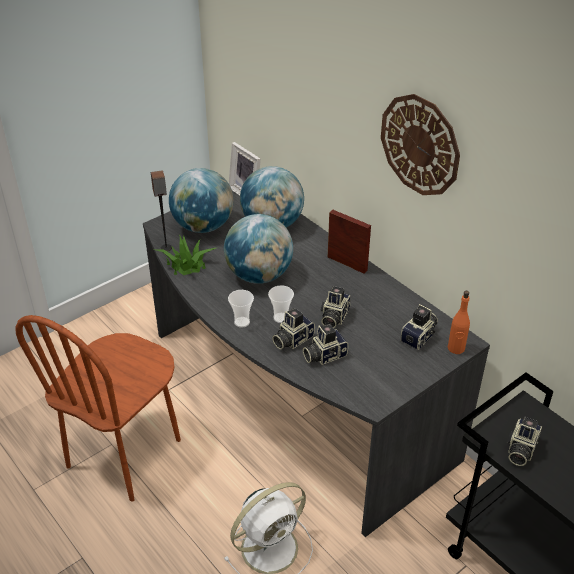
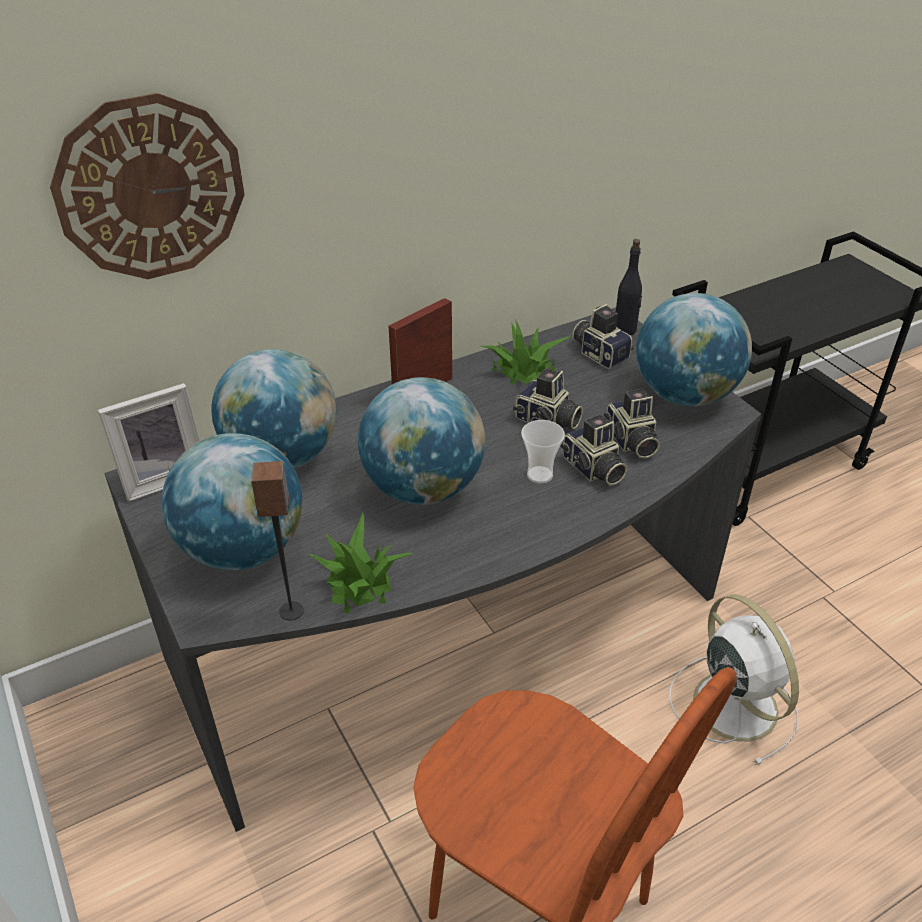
camera: 80 degrees left, 0 degrees up
(242, 322) = (543, 521): cup -> none
(384, 381) = (685, 395): none -> globe
(387, 302) = (523, 368): none -> potted plant
(420, 145) = (475, 119): wall clock -> wall clock (151, 189)
(456, 348) = (625, 330): orange bottle -> black bottle
(520, 449) = (774, 331): camera -> none

